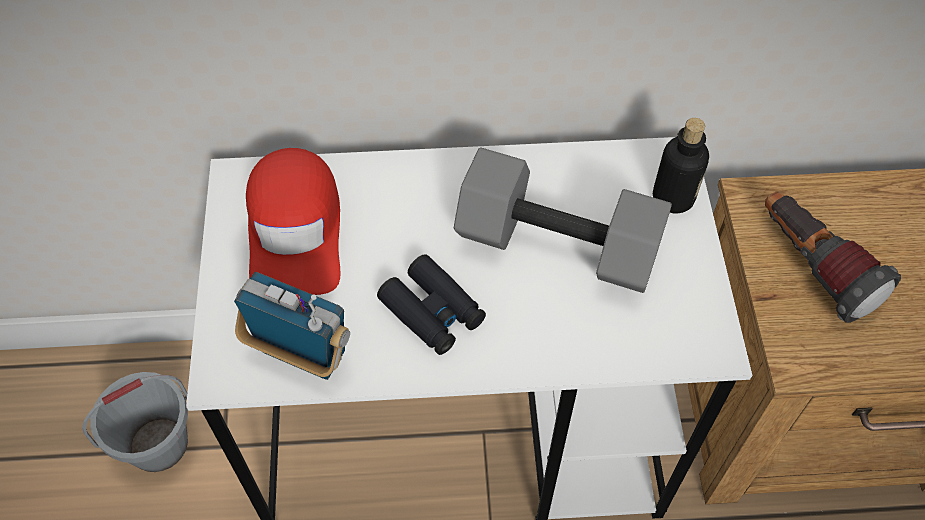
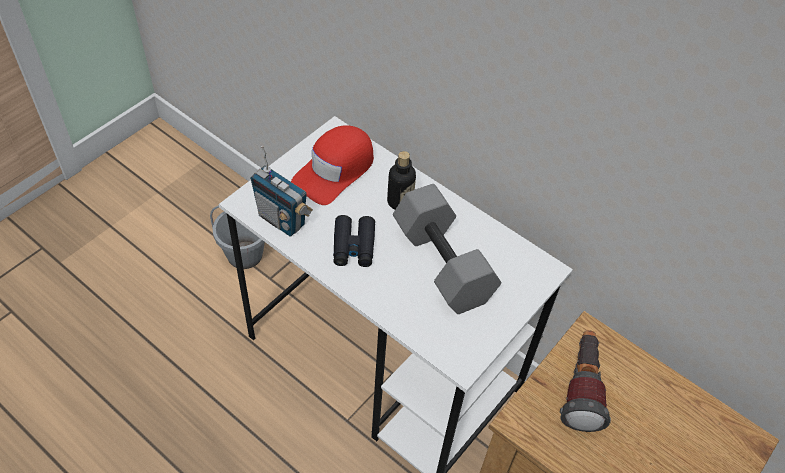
camera: 40 degrees right, 5 degrees down
(302, 354) = (282, 220): radio -> radio turned 150 degrees clockwise
(673, 198) = (525, 287): bottle -> bottle (400, 202)

